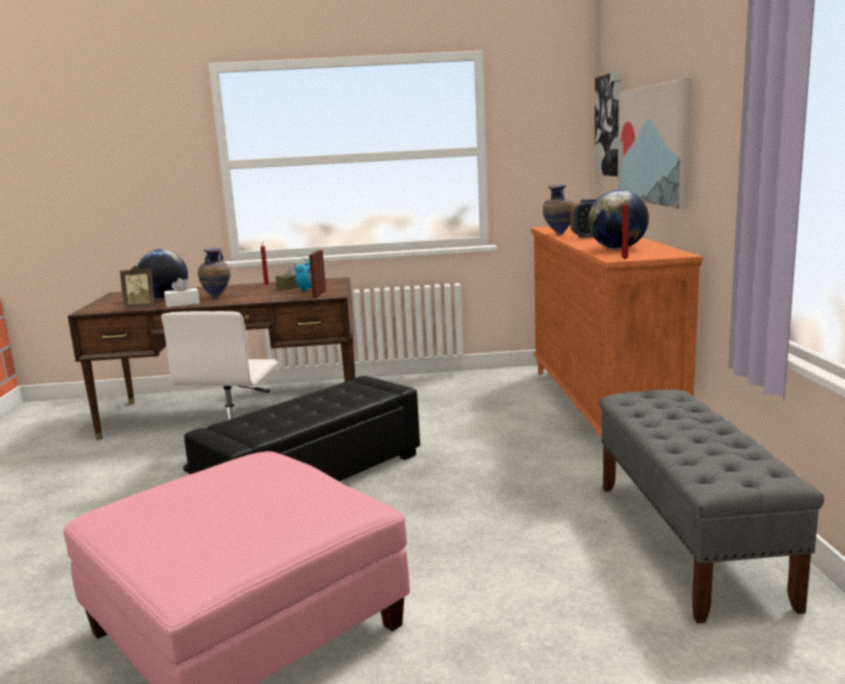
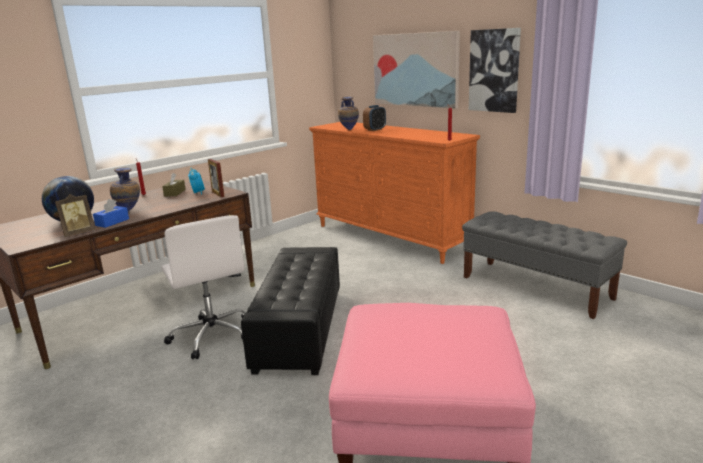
camera: 40 degrees left, 5 degrees up
(182, 304) = (112, 222): white tissue box -> blue tissue box
(610, 125) = (354, 56): picture -> picture (494, 70)
(617, 248) = (421, 135): globe -> none

